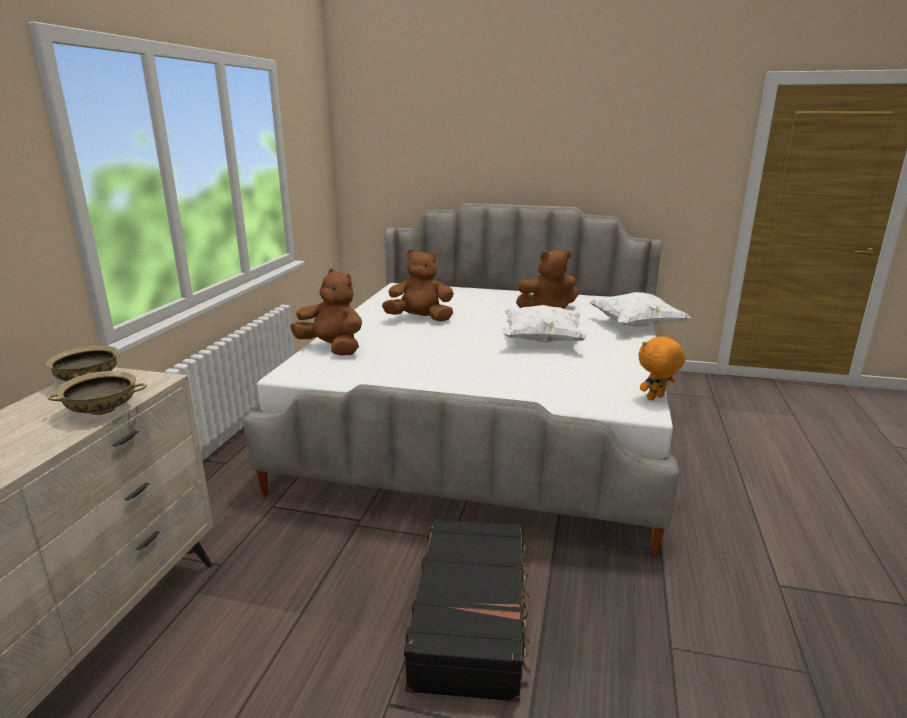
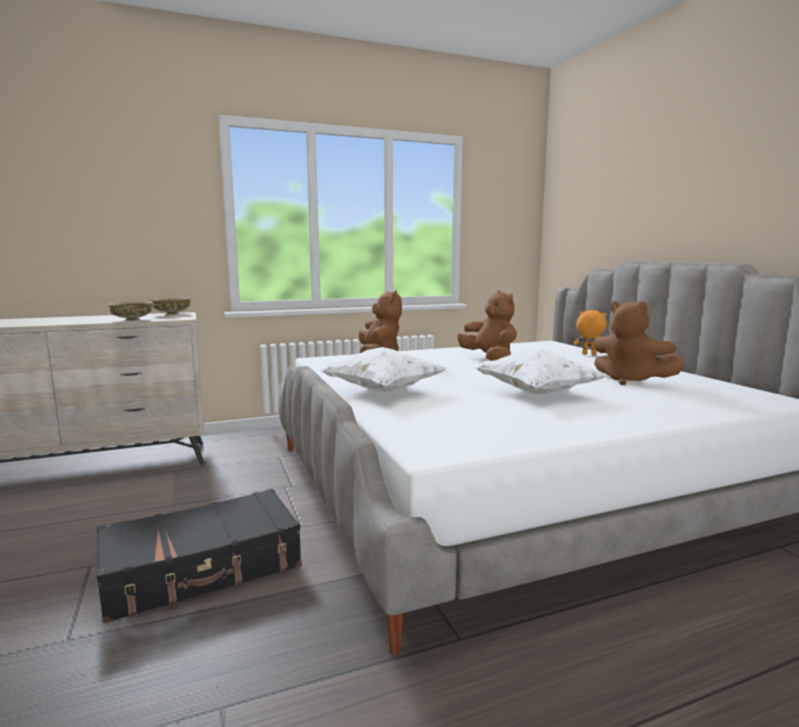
camera: 55 degrees right, 10 degrees down
(635, 326) = (697, 414): white pillow -> white pillow (382, 390)
(656, 398) = (477, 453): orange plush toy -> orange plush toy (588, 354)

